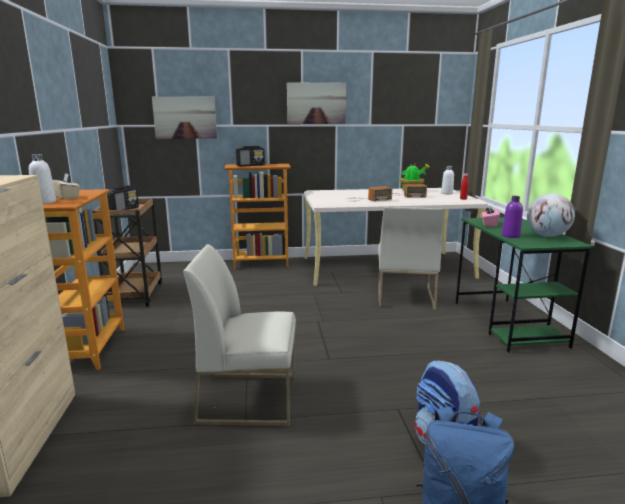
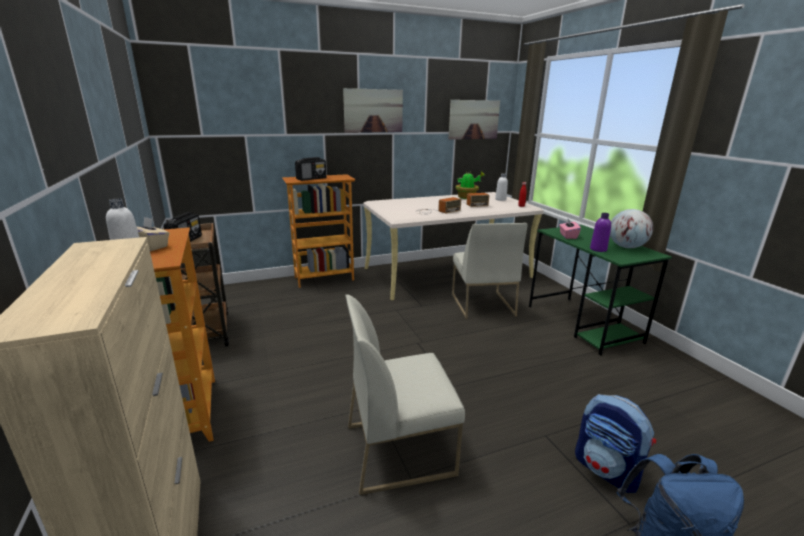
camera: 15 degrees left, 5 degrees up
(185, 117) = (232, 126): picture -> picture (473, 119)

